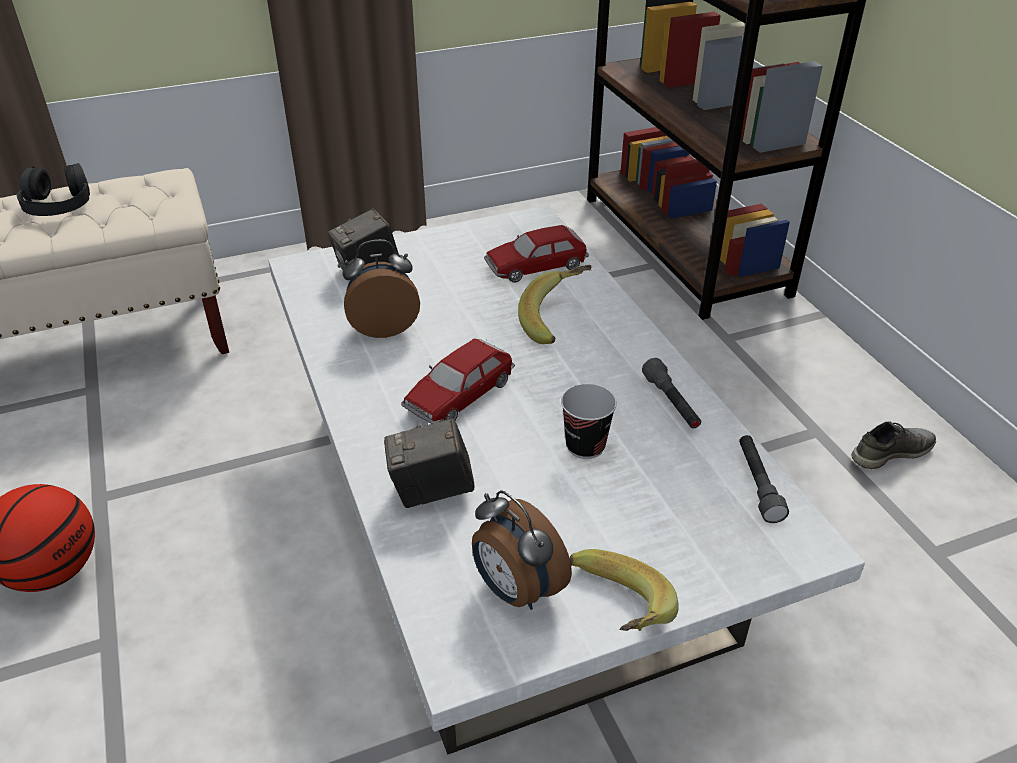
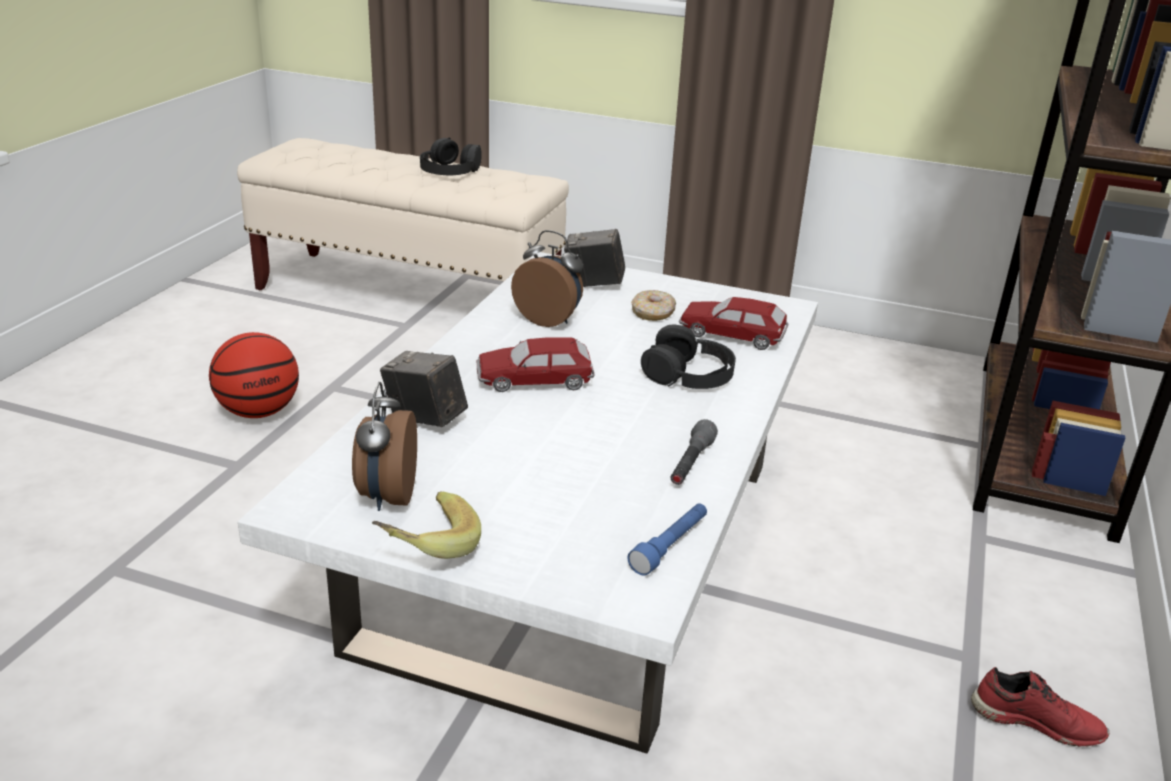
camera: 40 degrees right, 10 degrees down
(453, 276) = (653, 313): none -> donut
(558, 320) = (689, 373): banana -> black headphones
(585, 446) = (573, 452): cup -> none
(757, 484) = (670, 546): grey flashlight -> blue flashlight
(890, 452) = (1035, 721): grey shoe -> red shoe

